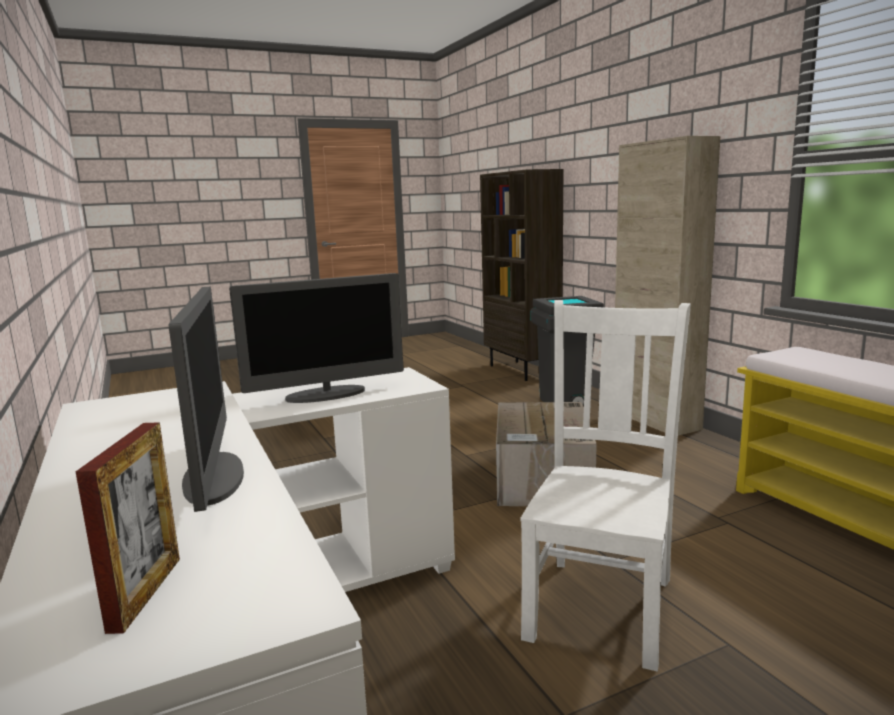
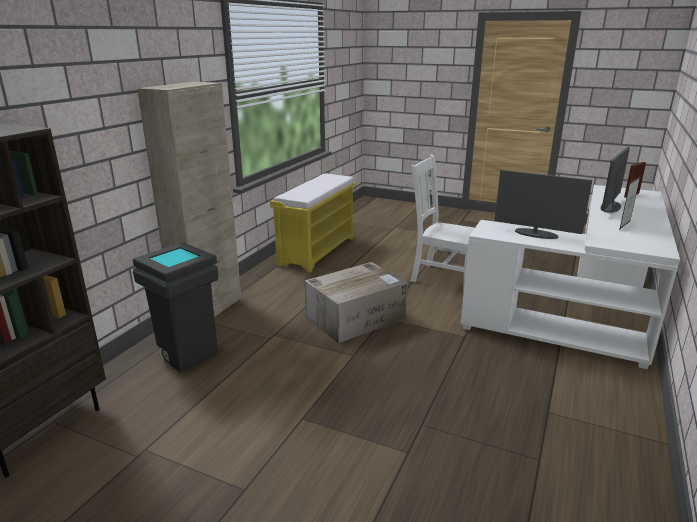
camera: 130 degrees left, 10 degrees up
(163, 433) = (624, 225): none -> picture frame
(602, 604) = (443, 277): white chair -> white chair turned 45 degrees clockwise

